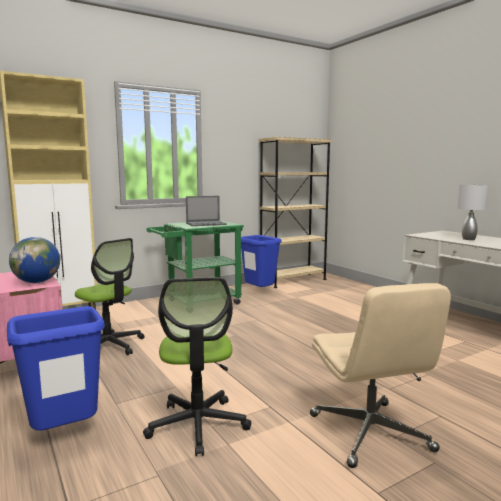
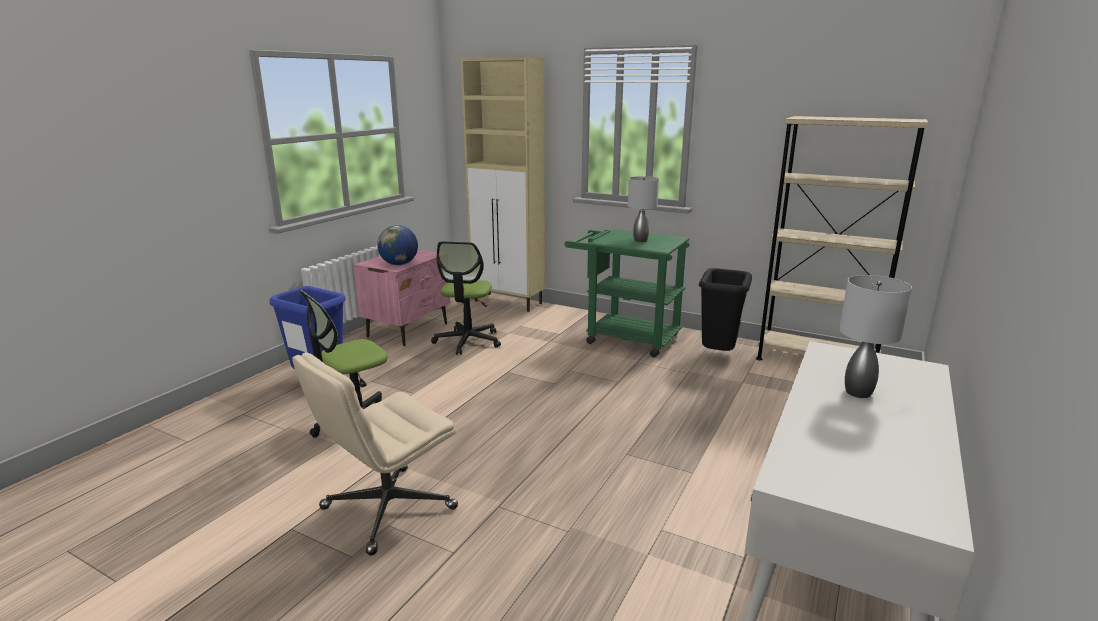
camera: 60 degrees right, 10 degrees up
(206, 224) = (641, 240): laptop -> grey table lamp
(259, 292) = (718, 356): blue trash can -> black trash can

